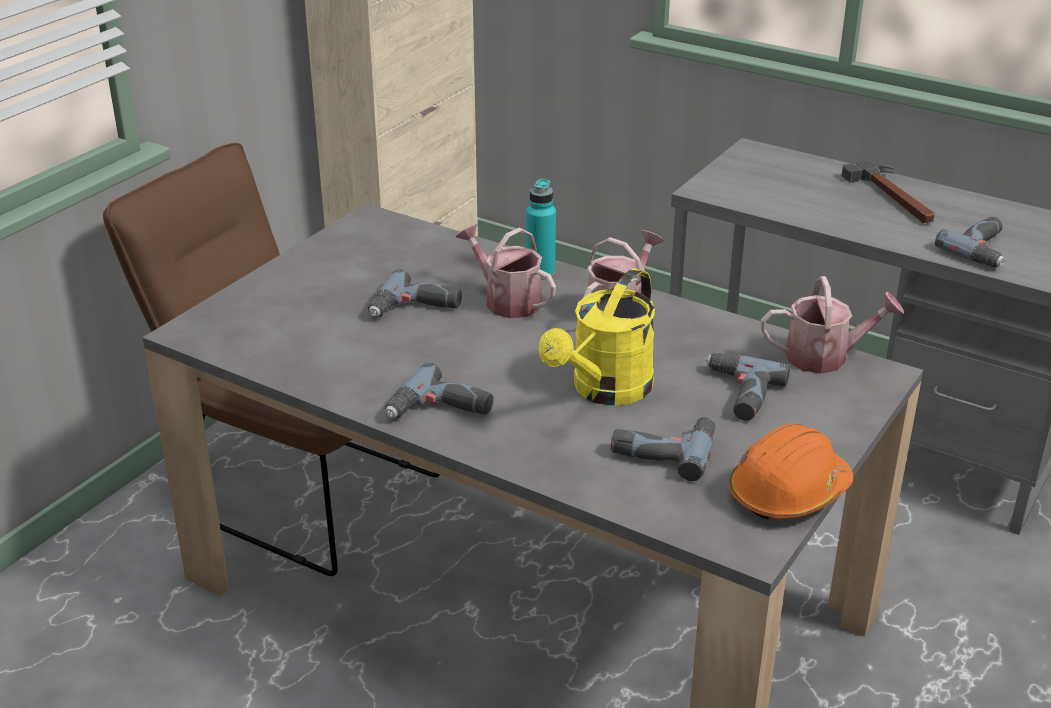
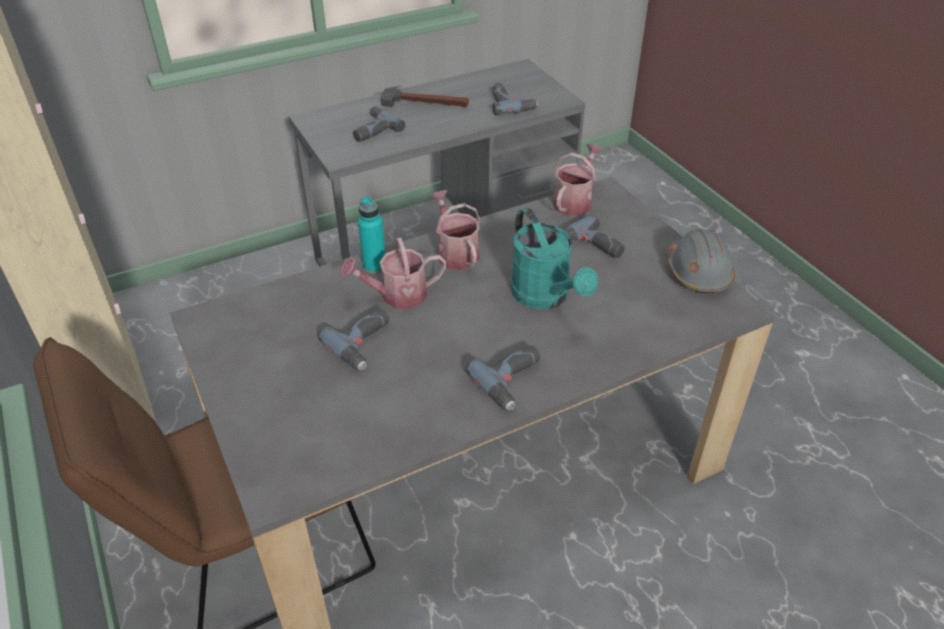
camera: 60 degrees left, 10 degrees up
(604, 391) = (546, 297): yellow watering can -> turquoise watering can
(663, 449) = (626, 300): power drill -> power drill (372, 129)
(788, 493) = (698, 272): orange hard hat -> grey hard hat

